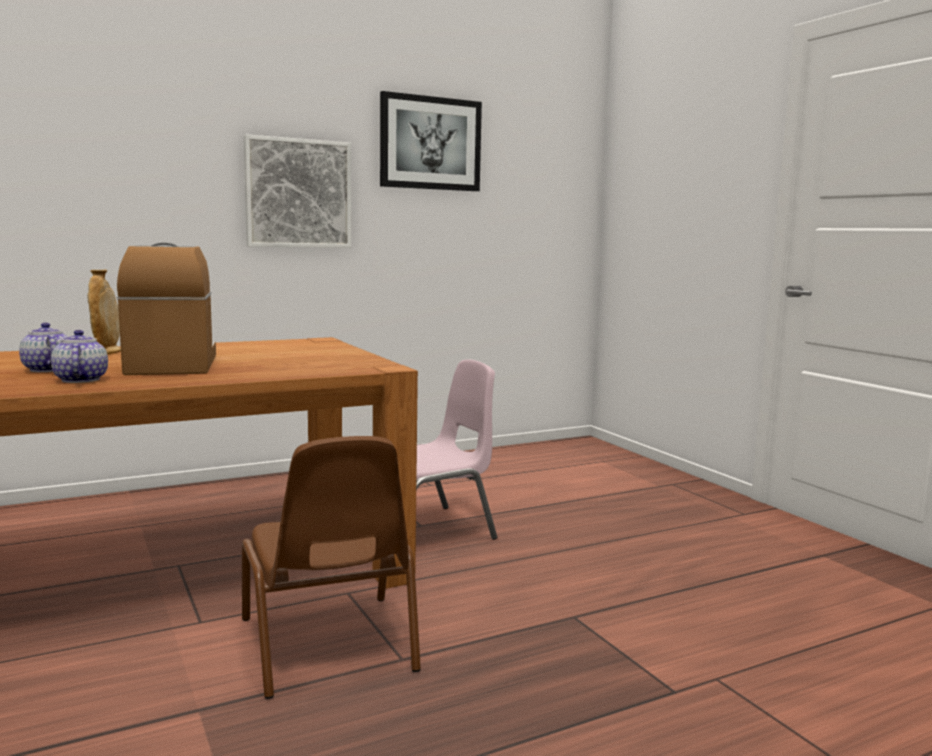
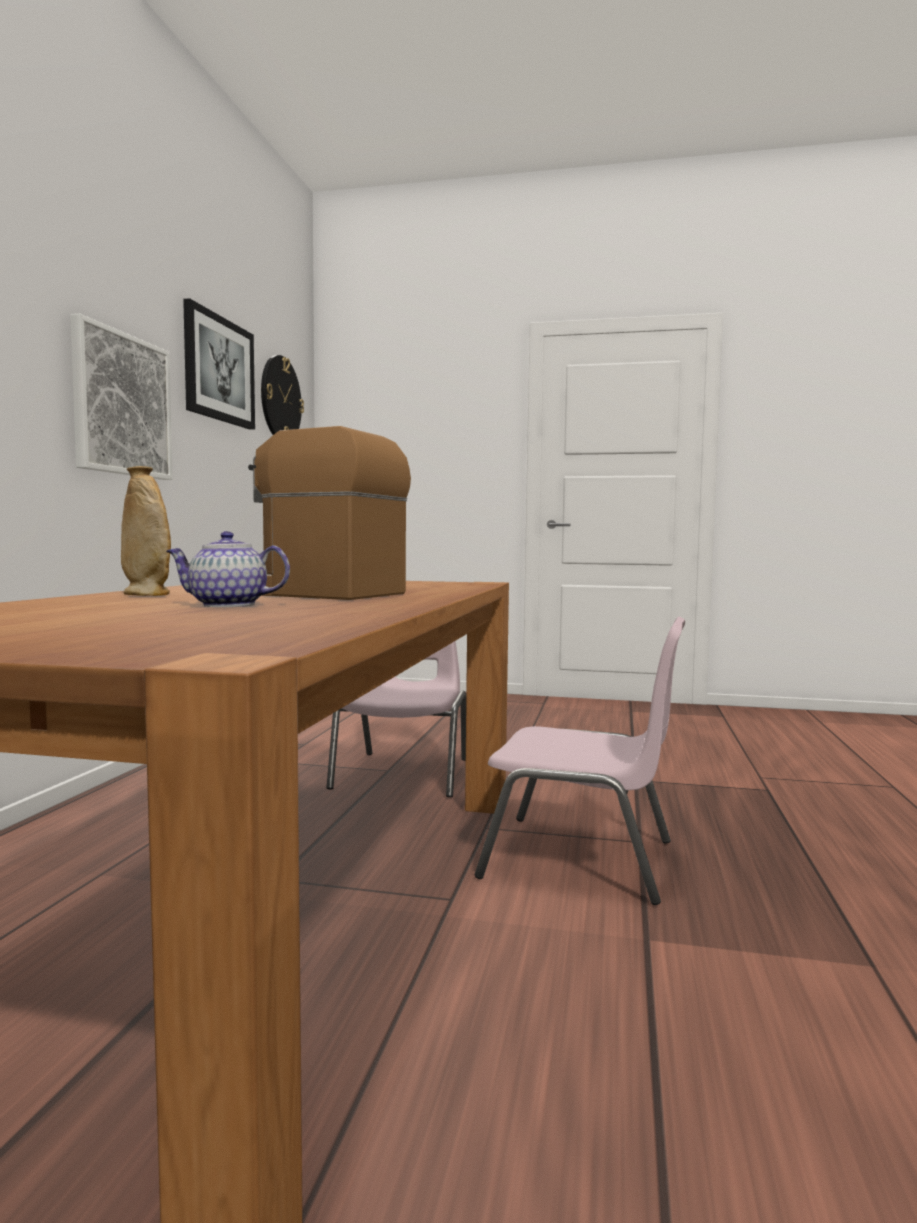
camera: 50 degrees left, 5 degrees down
(80, 380) = (345, 605): teapot -> none
(328, 645) = (582, 859): brown chair -> pink chair
(534, 155) = (280, 399): none -> wall clock

